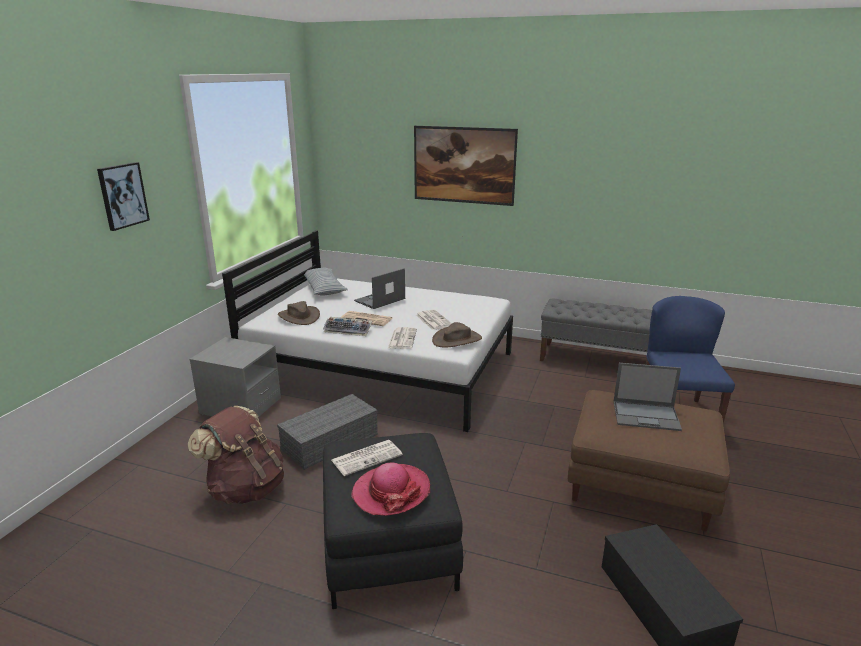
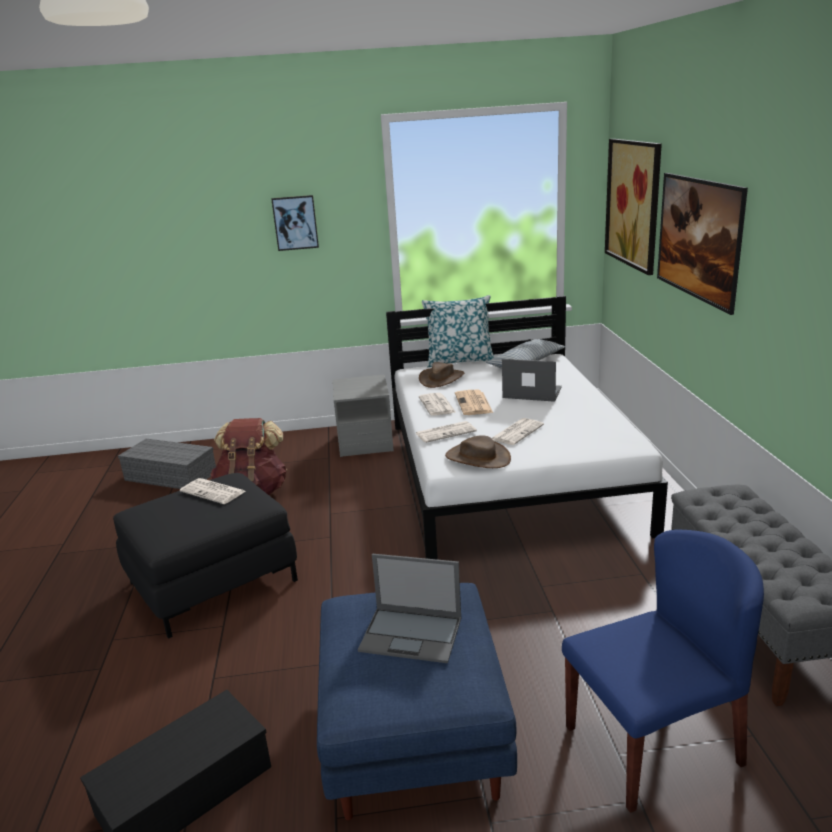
camera: 65 degrees right, 0 degrees up
(274, 303) = (459, 361): none -> pillow
(330, 441) = (346, 499): grey storage box -> grey storage box (172, 475)
(348, 330) = (437, 405): keyboard -> newspaper
(365, 151) = (633, 203): none -> picture
(391, 492) = (166, 517): hat -> none
(642, 485) = (415, 734): brown ottoman -> blue ottoman
(646, 416) = (412, 634): laptop -> laptop turned 60 degrees counterclockwise

